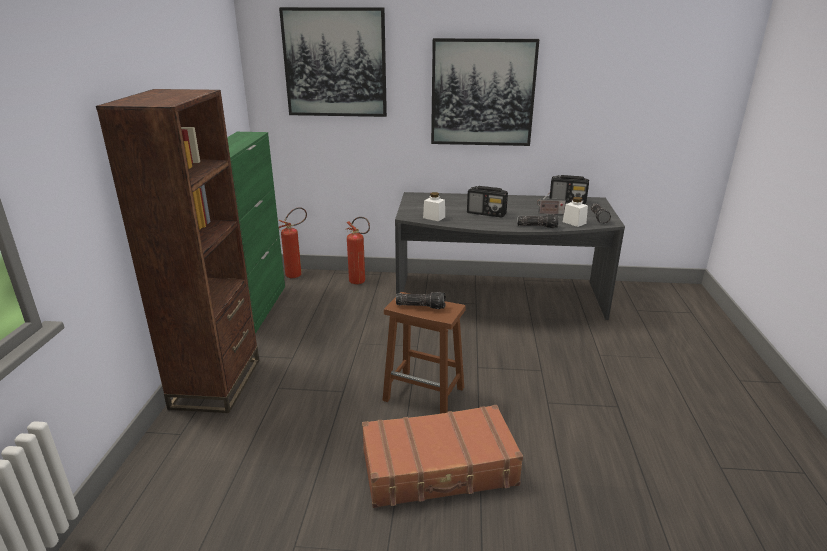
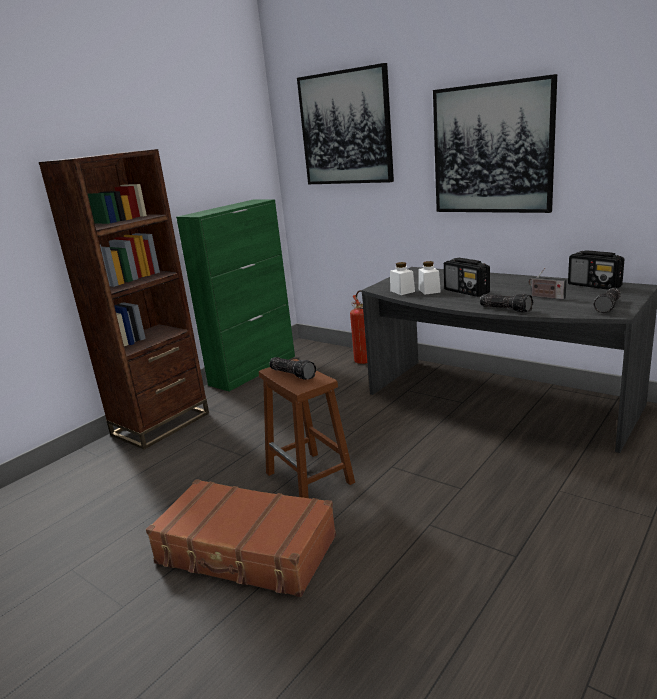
camera: 35 degrees right, 5 degrees down
(297, 274) = (317, 347): fire extinguisher -> none
(574, 222) = (563, 309): white jar -> white jar (429, 290)

